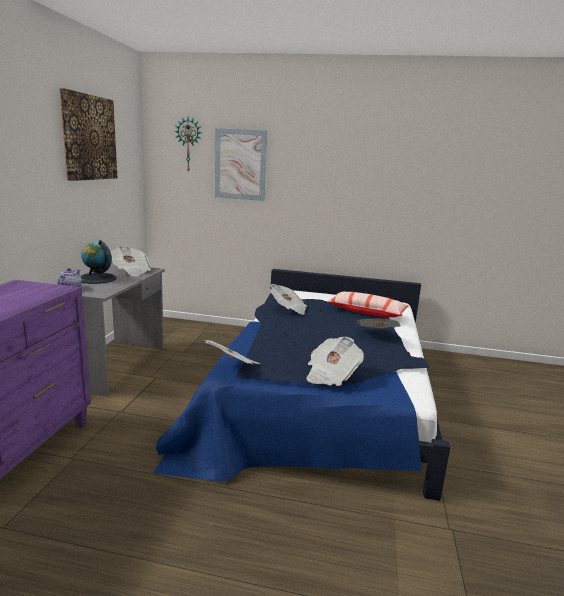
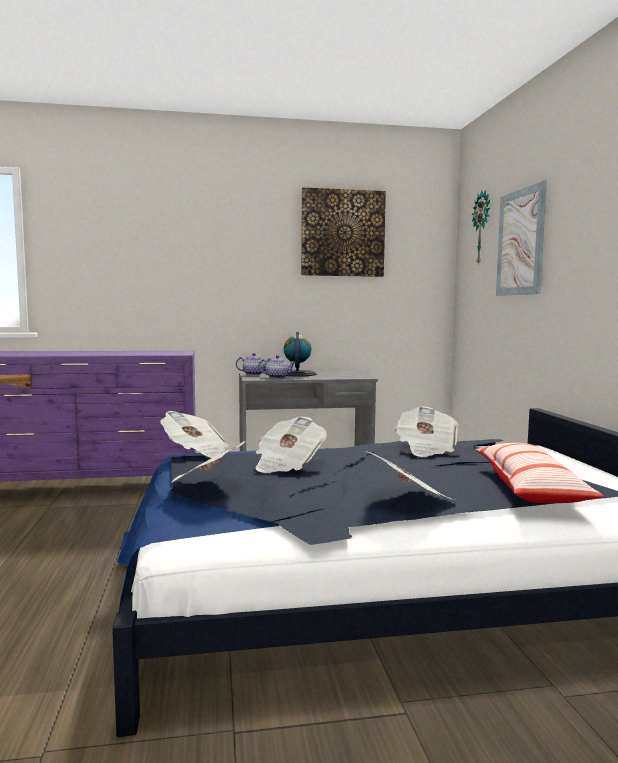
camera: 70 degrees right, 10 degrees down
(108, 287) = (277, 377): none -> teapot
(131, 271) = (342, 375): newspaper -> newspaper (287, 464)

